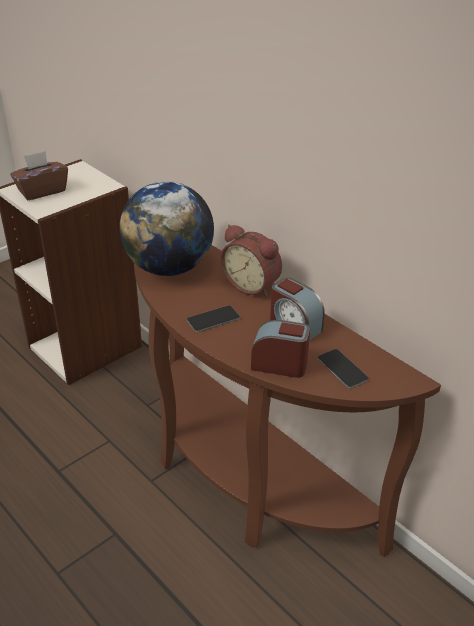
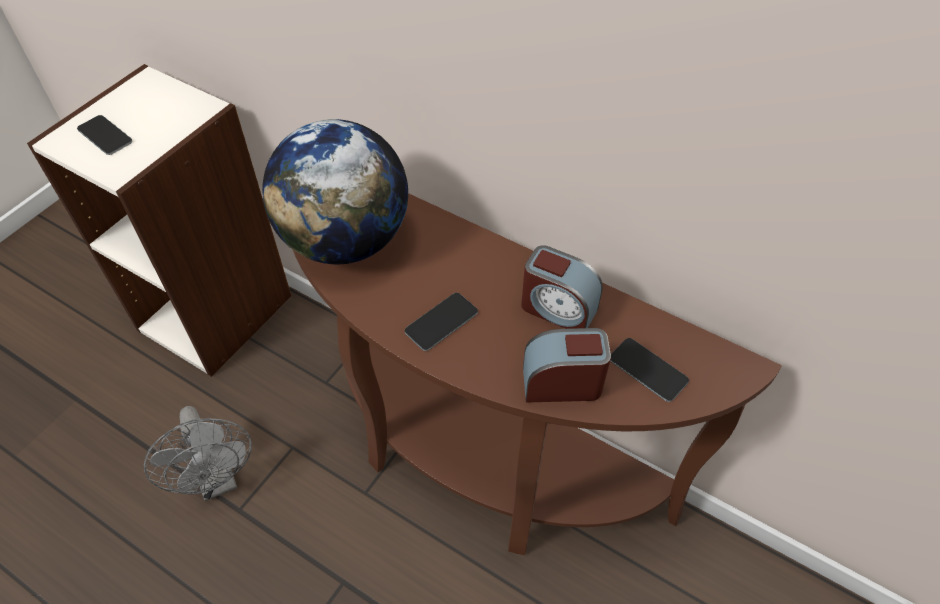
camera: 15 degrees left, 15 degrees up
(42, 191) = (105, 135): brown tissue box -> phone
(50, 449) = (218, 480): none -> grey fan
(252, 285) = (474, 247): alarm clock -> none

